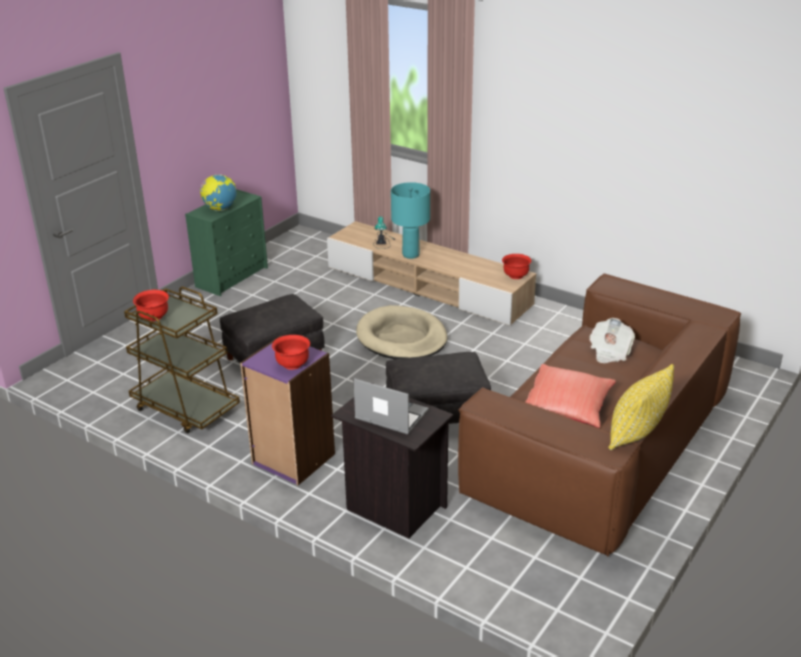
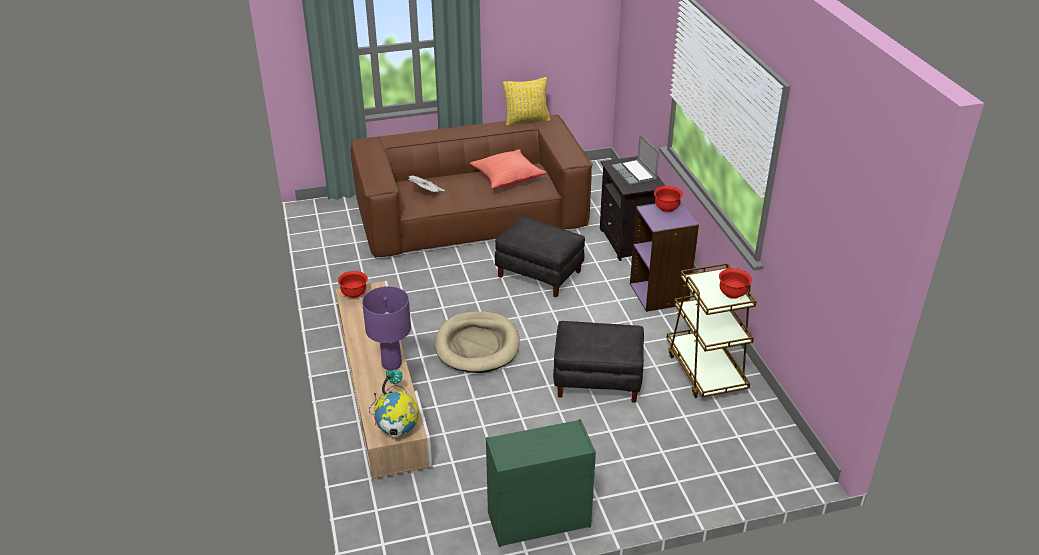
camera: 140 degrees left, 5 degrees up
(220, 209) = (551, 437): globe -> globe (398, 430)
(410, 255) = (392, 364): turquoise table lamp -> purple table lamp

